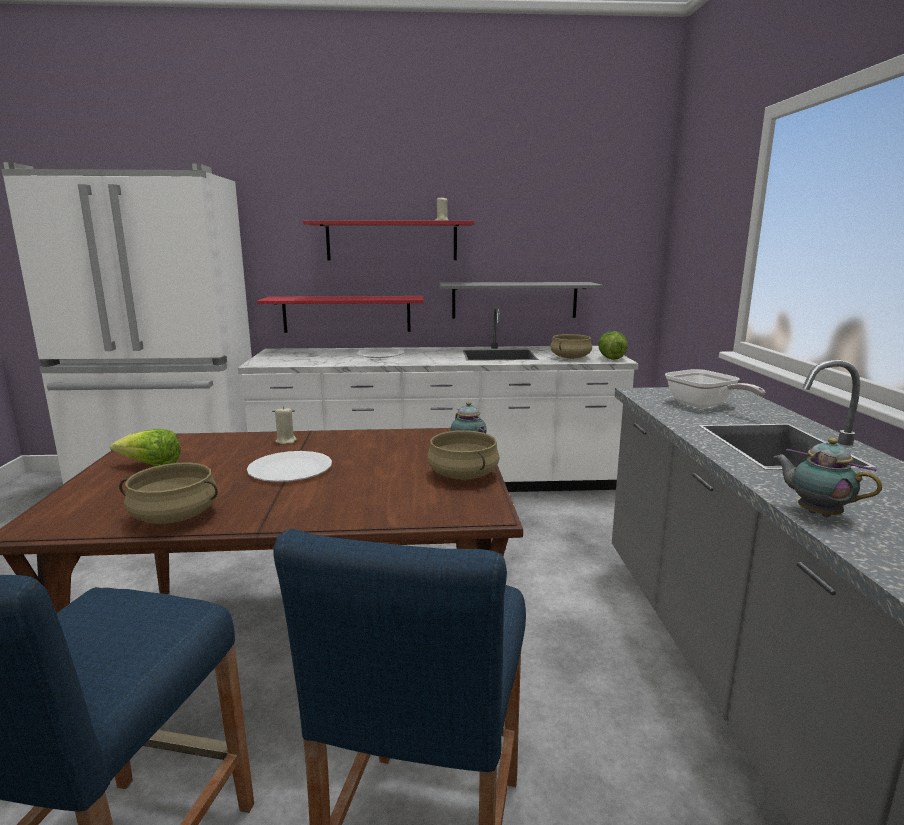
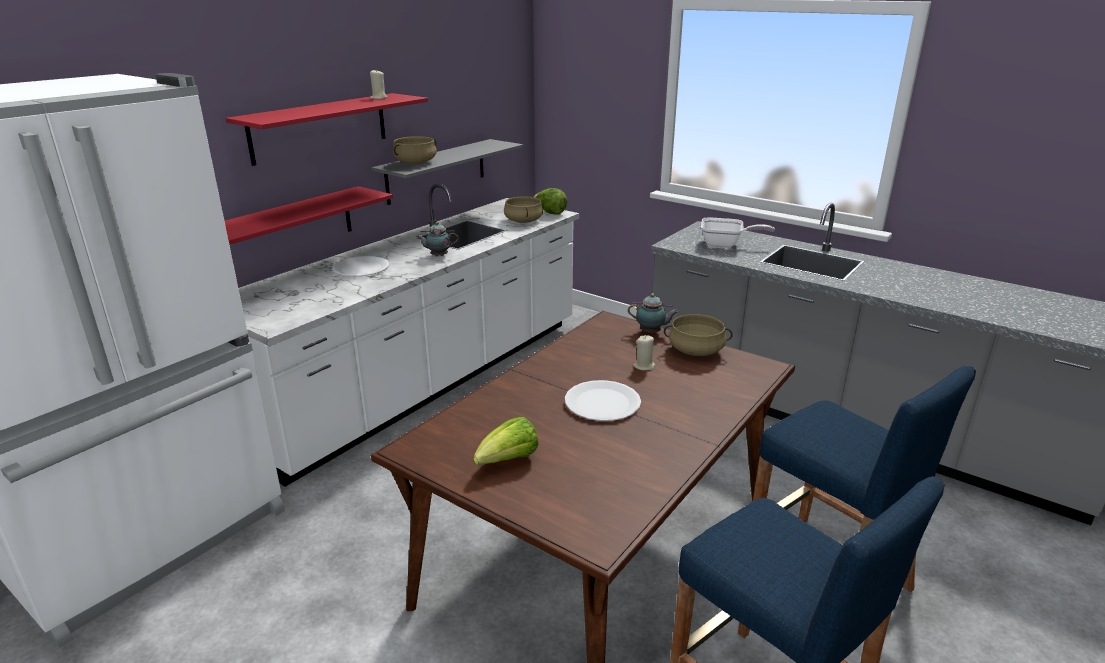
camera: 50 degrees left, 10 degrees up
(174, 516) = (651, 471): beige cooking pot -> beige cooking pot (415, 163)
(286, 441) = (525, 386): beige candle -> beige candle (644, 366)
(815, 513) = (905, 297): teapot -> teapot (438, 256)

